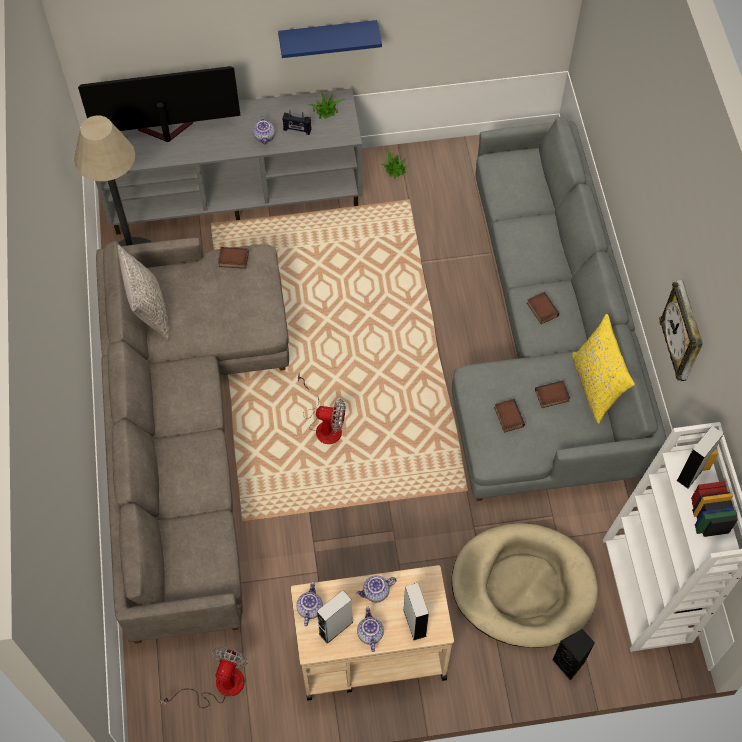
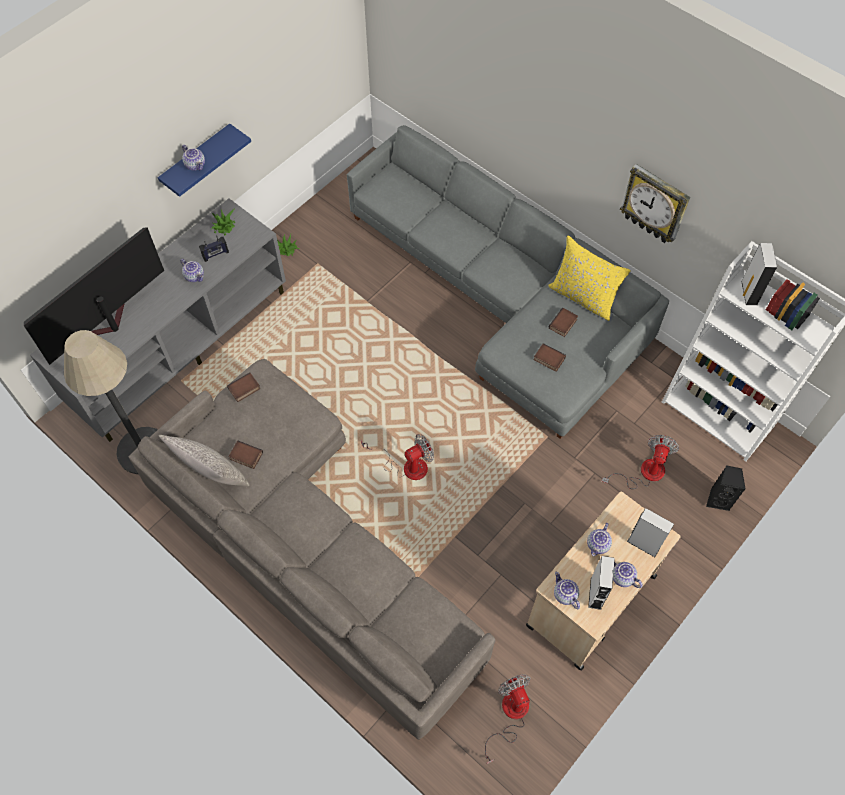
camera: 40 degrees left, 0 degrees up
(317, 39) = (196, 165): none -> teapot
(523, 587) = (643, 473): beige dog bed -> fan
(541, 309) = (500, 270): book -> book (245, 456)

